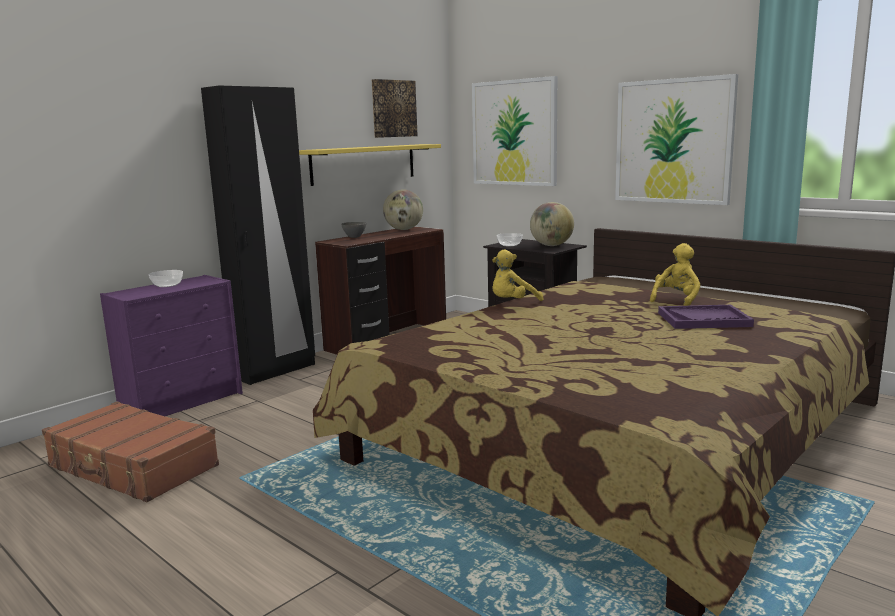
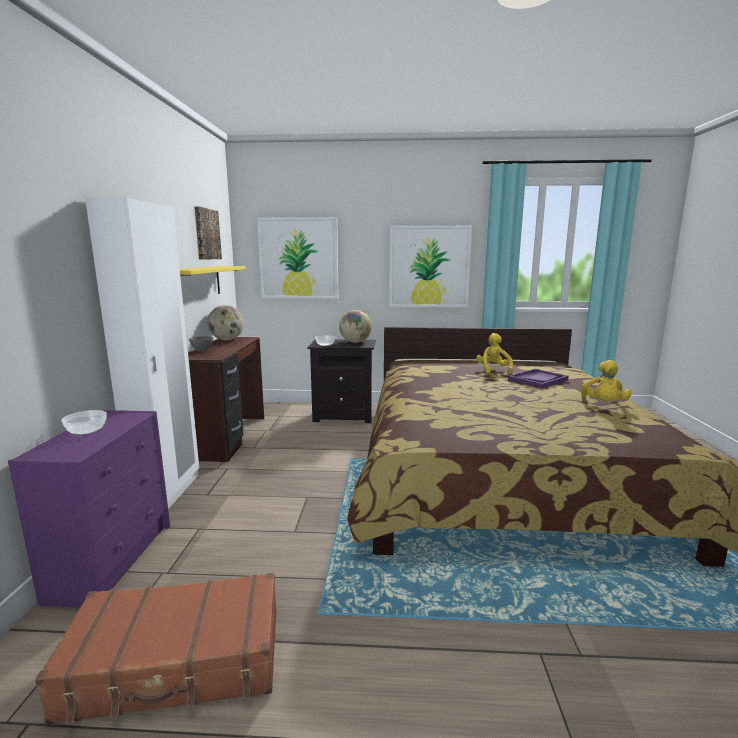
camera: 40 degrees left, 0 degrees up
(275, 371) = (168, 493): black wardrobe -> white wardrobe
(512, 303) = (412, 388): yellow plush toy -> yellow plush toy (603, 404)

